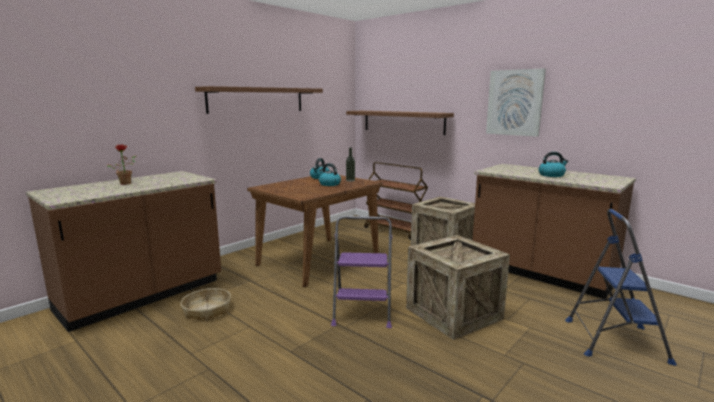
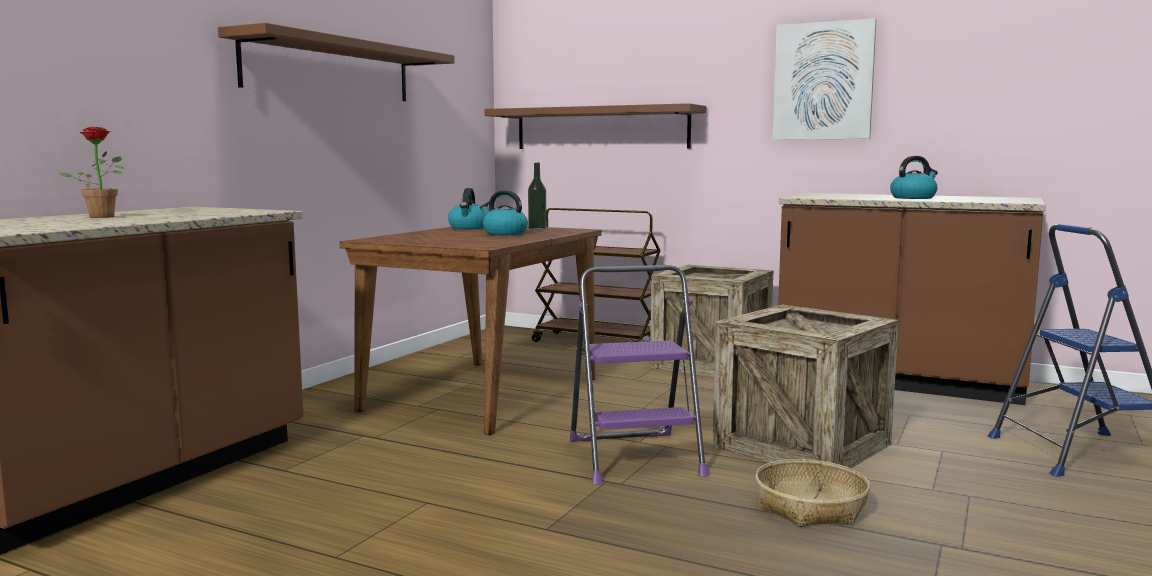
camera: 15 degrees left, 5 degrees down
(207, 310) = (309, 488): basket -> basket (810, 507)

